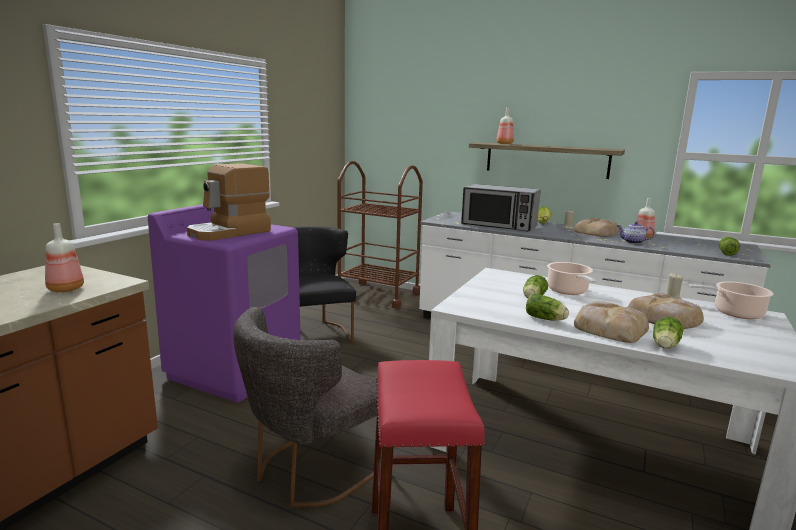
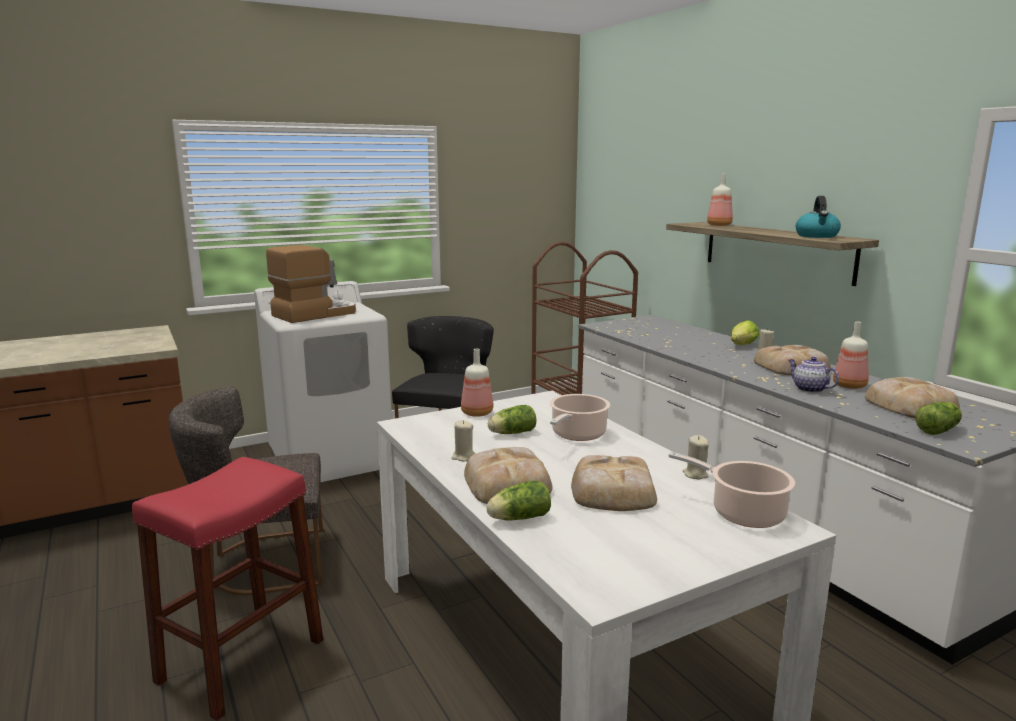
camera: 35 degrees right, 0 degrees up
(66, 289) = (116, 347): bottle -> bottle (477, 413)
(230, 232) = (314, 314): coffee machine -> coffee machine turned 150 degrees clockwise
(235, 370) = (331, 459): purple washing machine -> white washing machine
(499, 225) = (666, 341): microwave -> none
(546, 319) = (463, 457): lettuce -> beige candle
(590, 148) = (817, 236): none -> kettle
(688, 243) = (909, 405): none -> bread

